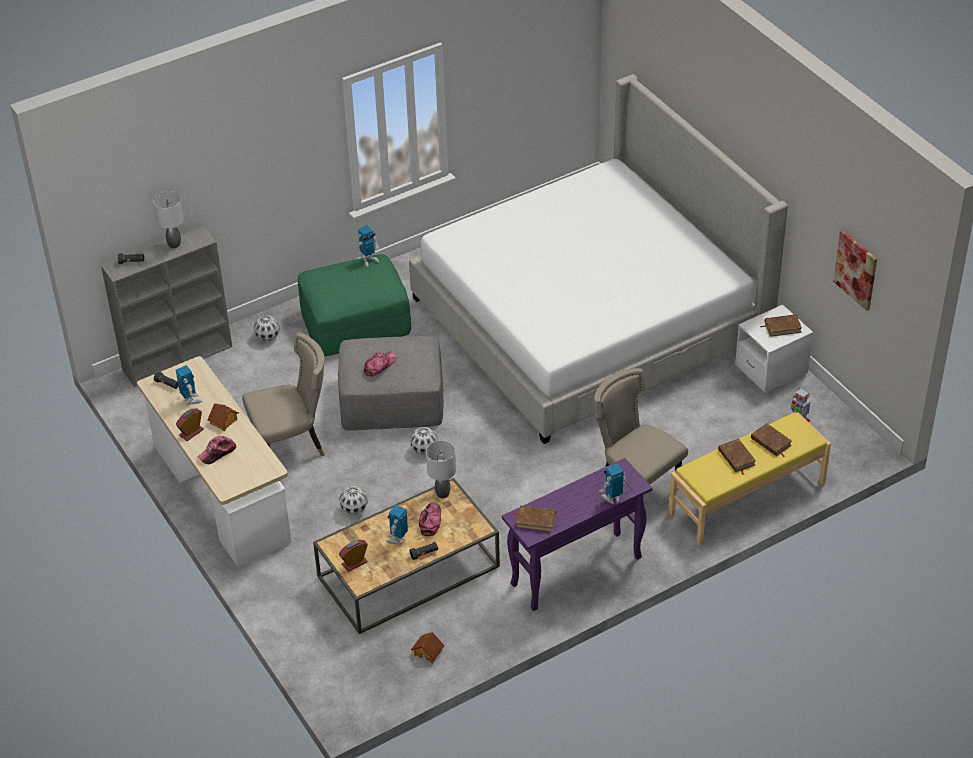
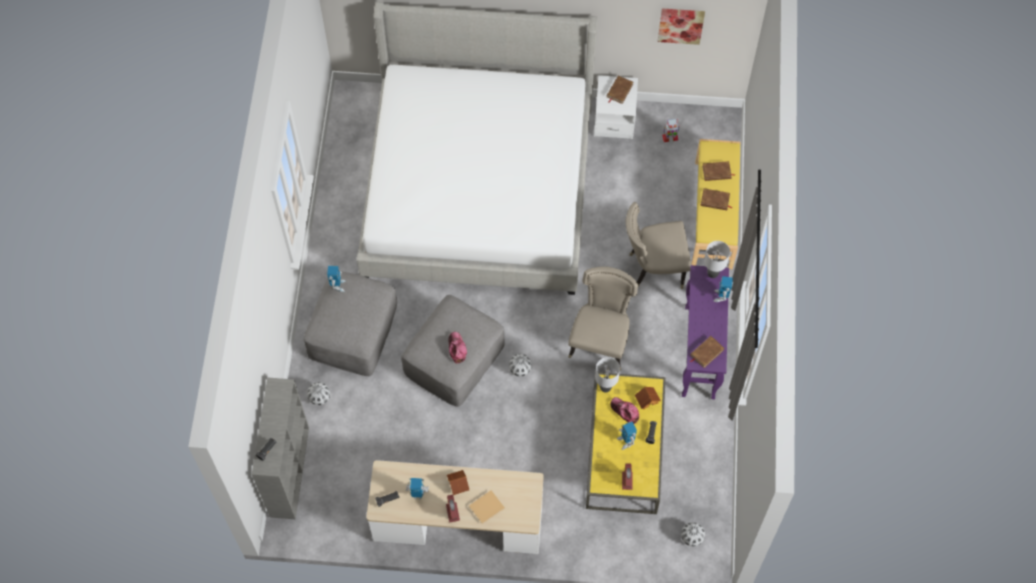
camera: 55 degrees left, 20 degrees up
(175, 244) = (272, 409): grey table lamp -> grey table lamp (713, 273)
(217, 452) = (487, 507): cap -> beige book
(292, 446) = (448, 450): beige chair -> beige chair (600, 341)
(354, 509) = (541, 448): football -> football (691, 538)
(355, 321) = (353, 330): green ottoman -> grey ottoman
(409, 572) = (625, 450): brown coffee table -> yellow coffee table
(428, 652) = (702, 482): toy house -> toy house (647, 399)

